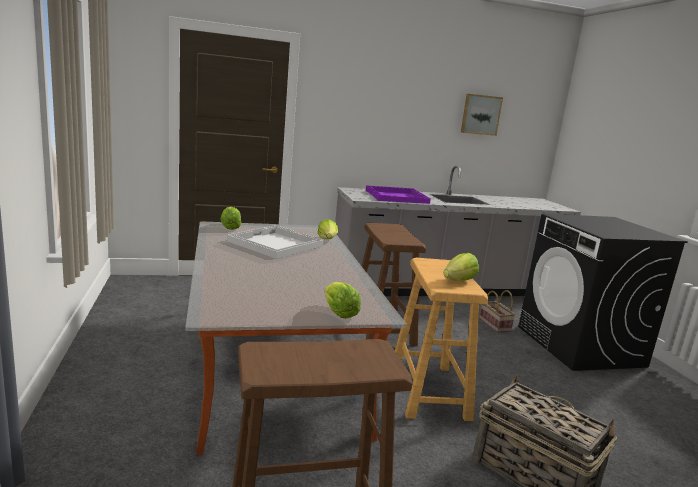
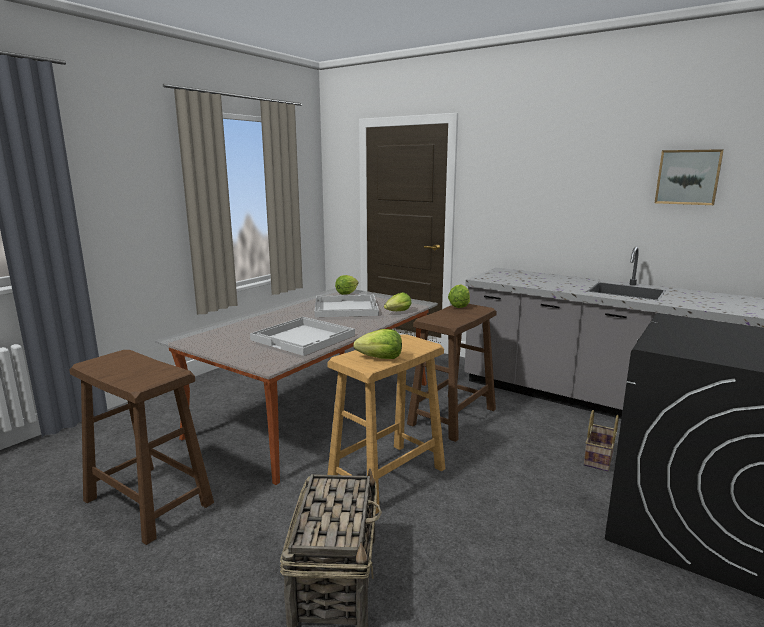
camera: 50 degrees right, 0 degrees up
(328, 280) = (304, 337): none -> white tray
(339, 313) = (246, 356): lettuce -> lettuce (459, 306)
(397, 196) = (536, 280): purple tray -> none

